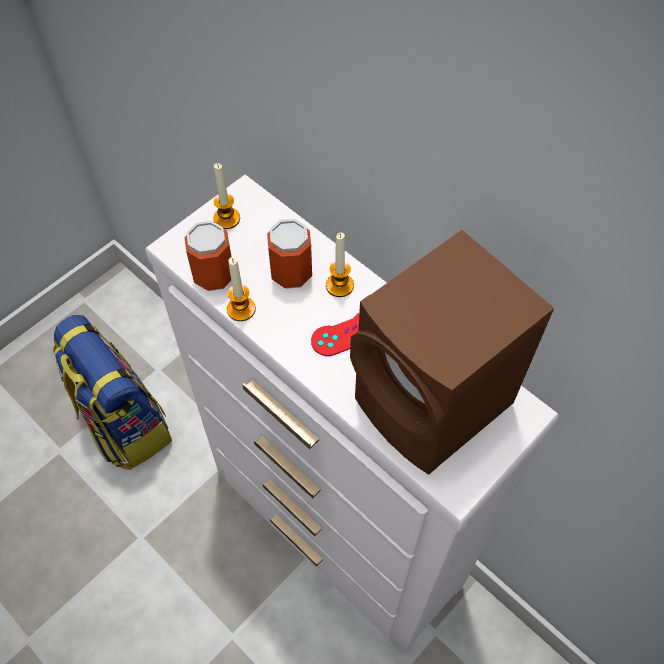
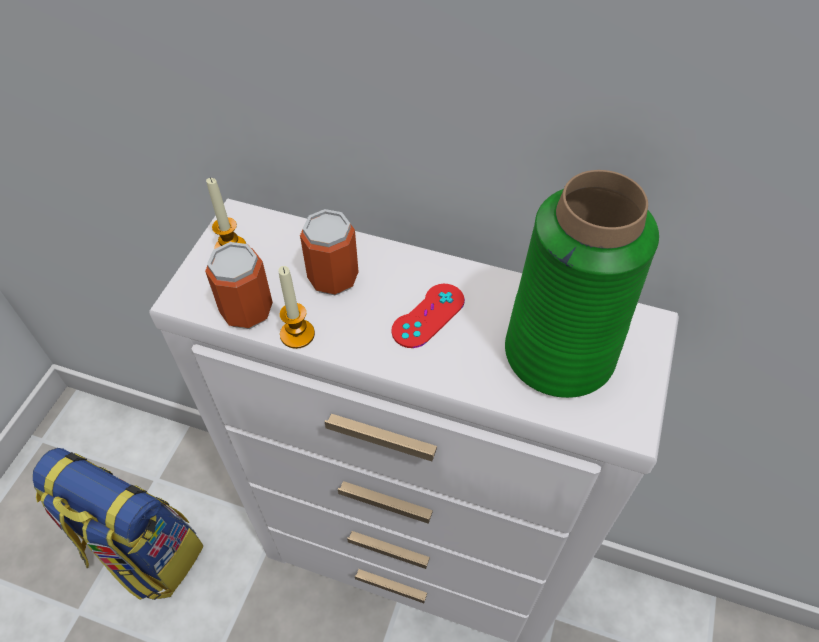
camera: 25 degrees left, 5 degrees down
(339, 285) = (392, 272): candle -> none
(435, 406) = (560, 353): brown speaker -> green vase

